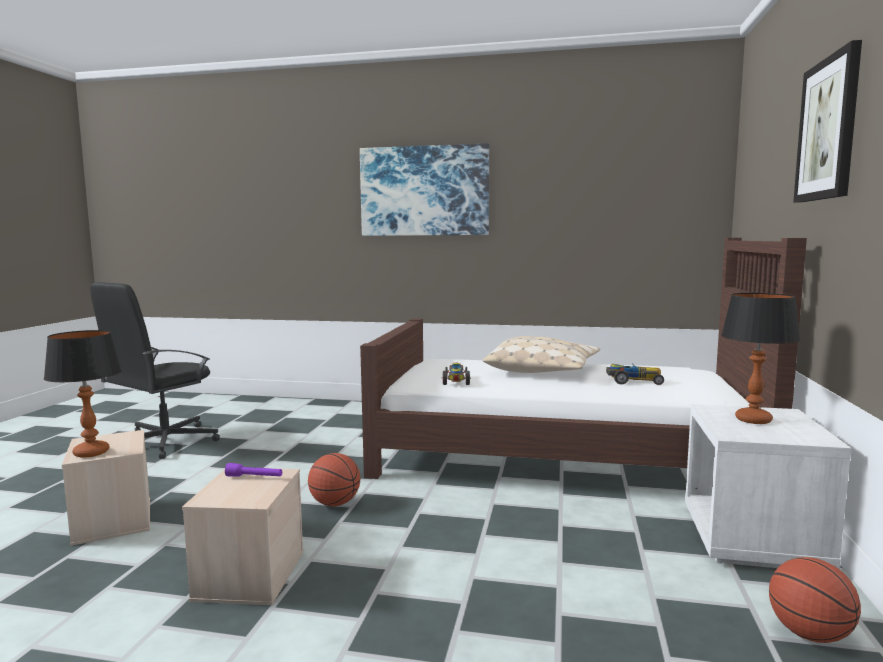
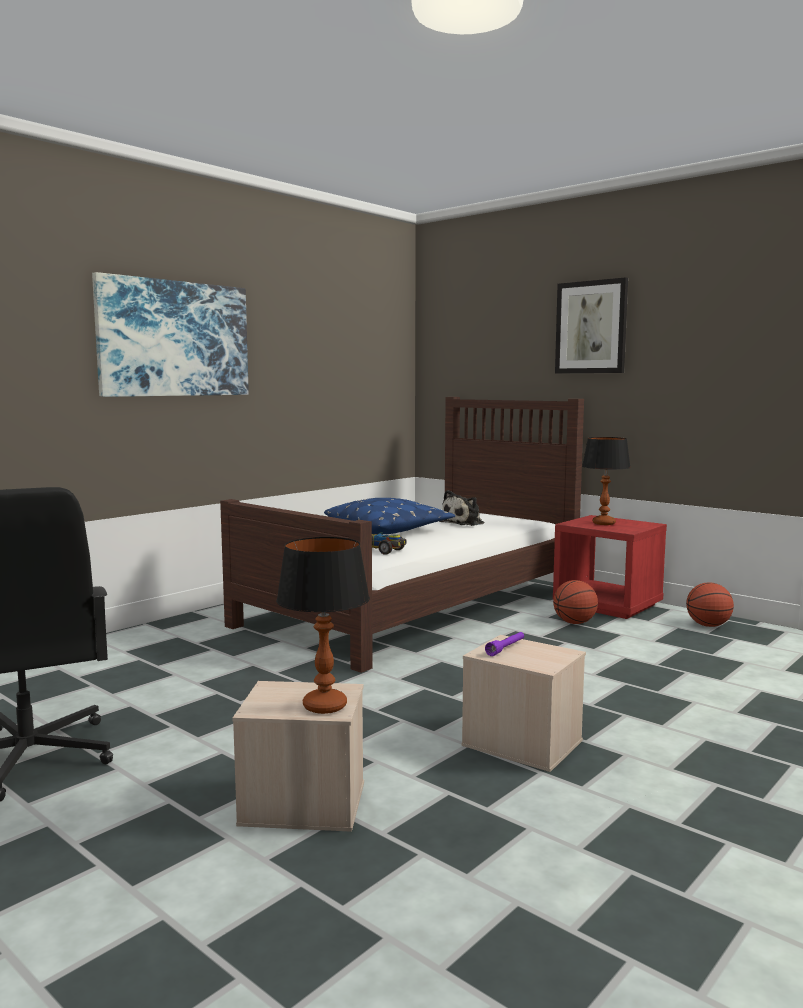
camera: 60 degrees left, 0 degrees up
(335, 503) = (409, 692): basketball -> basketball (574, 623)
(543, 370) = (389, 530): beige pillow -> blue pillow
(633, 381) = (464, 523): toy car -> plush toy
(753, 540) = (608, 605): white nightstand -> red nightstand

